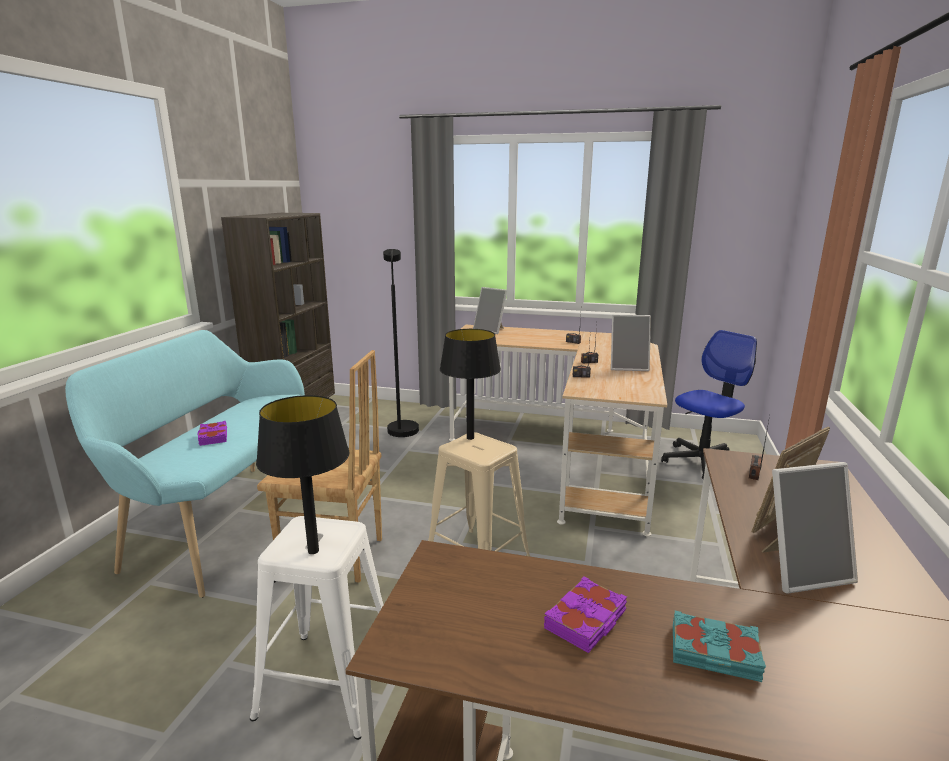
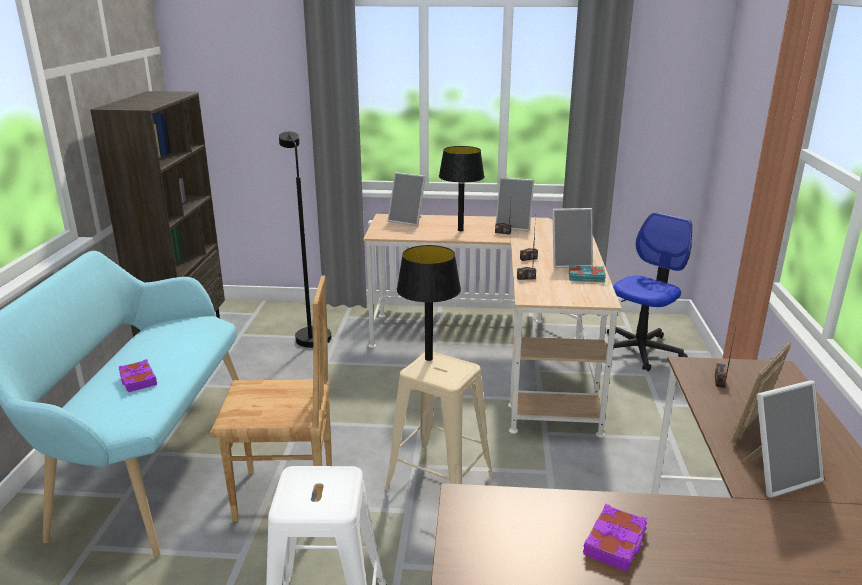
camera: 10 degrees left, 5 degrees up
(313, 551) = (322, 502): black table lamp -> black table lamp (460, 230)
(585, 338) = (514, 226): none -> picture frame
(714, 653) = (726, 558): turquoise book -> turquoise book (586, 277)

